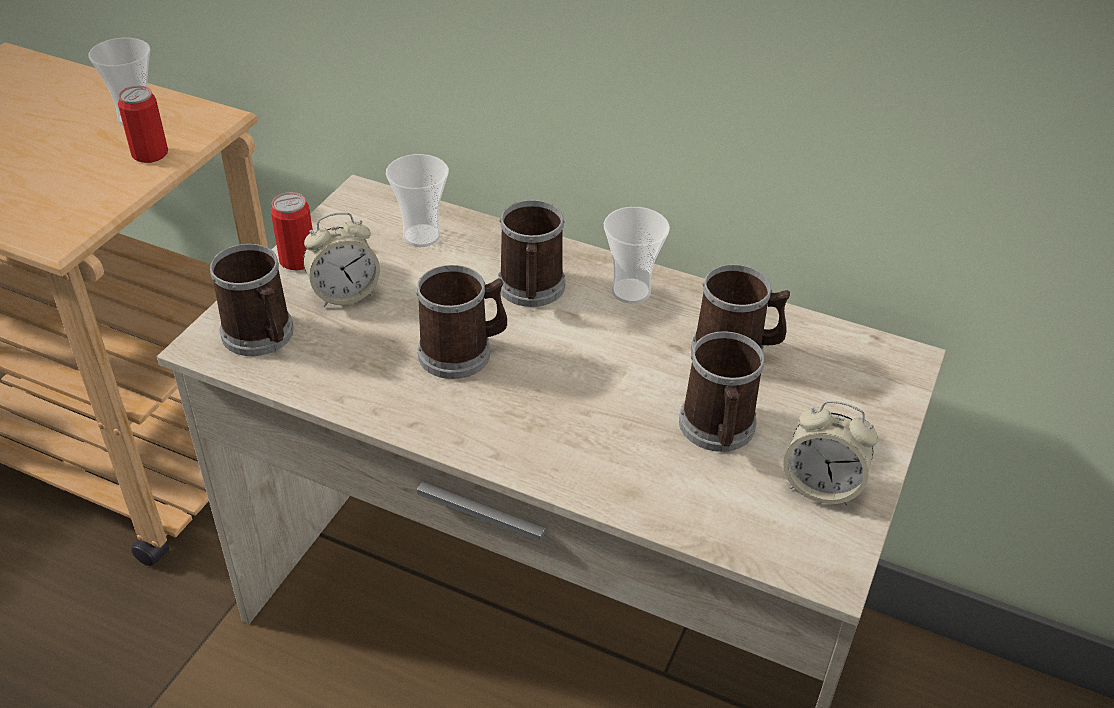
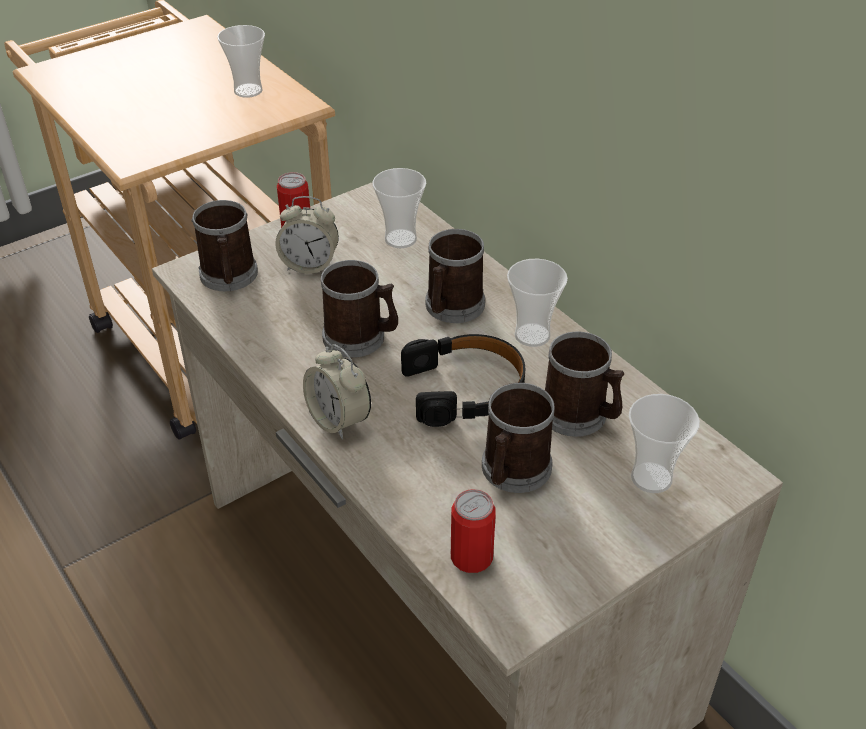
camera: 30 degrees right, 0 degrees up
(150, 154) = (237, 119): can -> can (471, 557)
(610, 367) = (465, 389): none -> black headphones
(821, 486) = (563, 551): alarm clock -> alarm clock (338, 420)
(841, 388) = (651, 478): none -> cup

